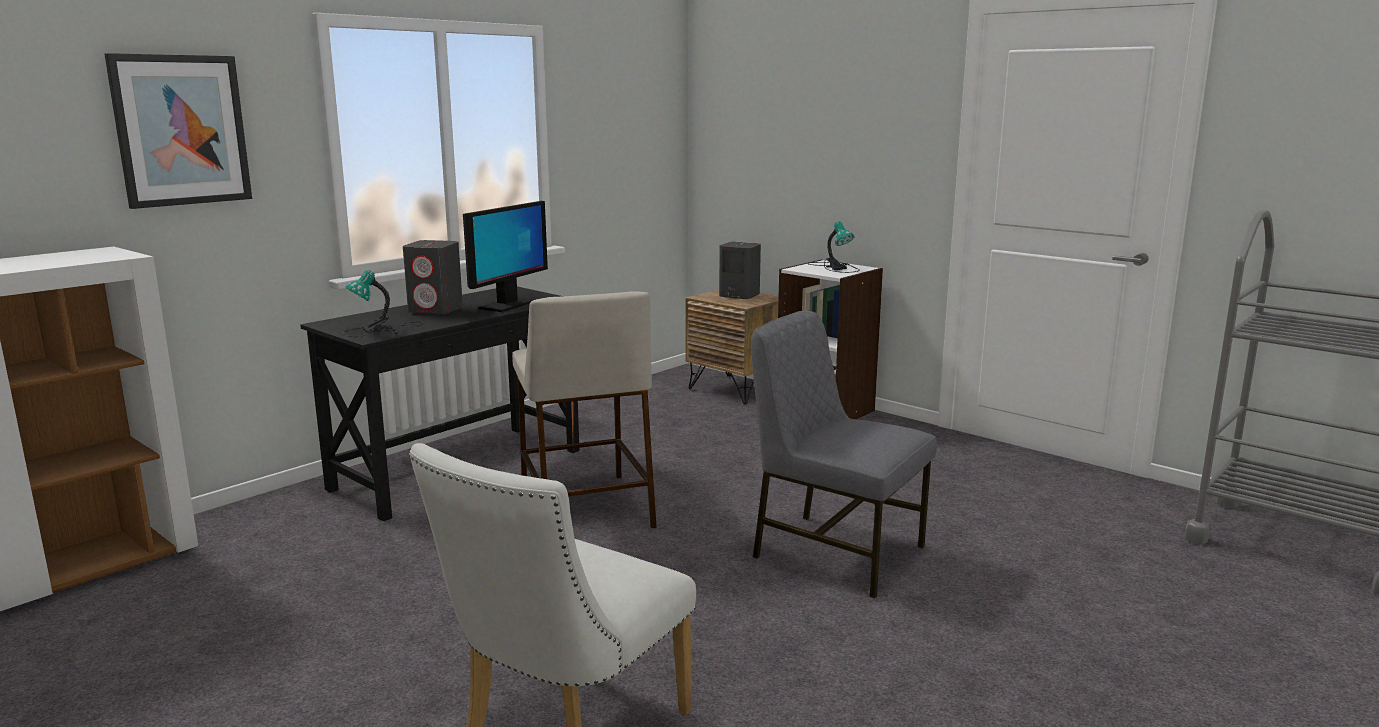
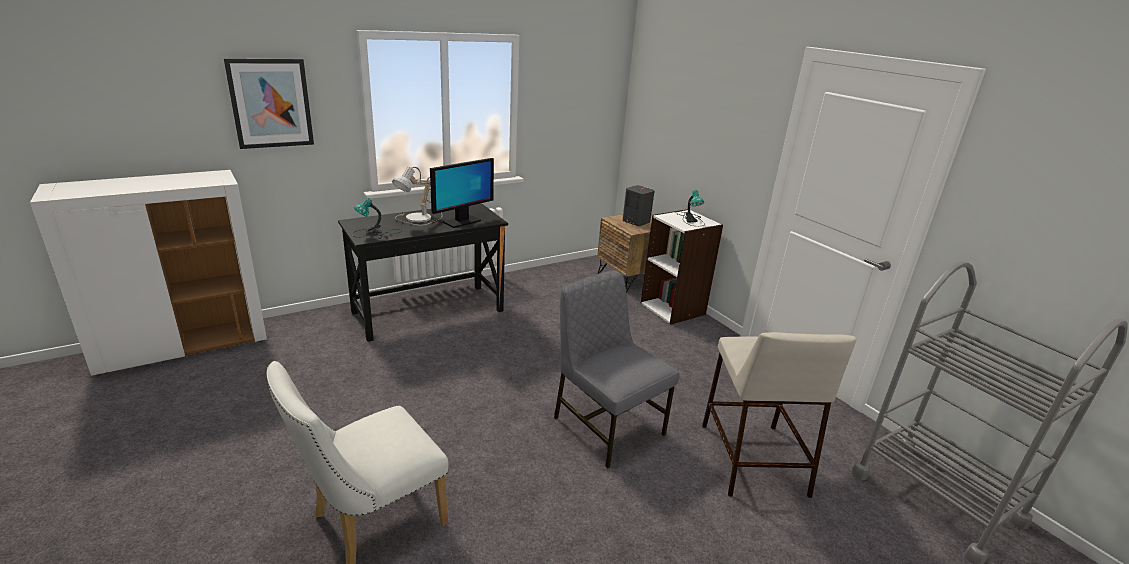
camera: 15 degrees right, 10 degrees up
(436, 309) = (419, 219): grey speaker -> table lamp
(584, 506) = (481, 355): beige stool -> beige stool (752, 457)

